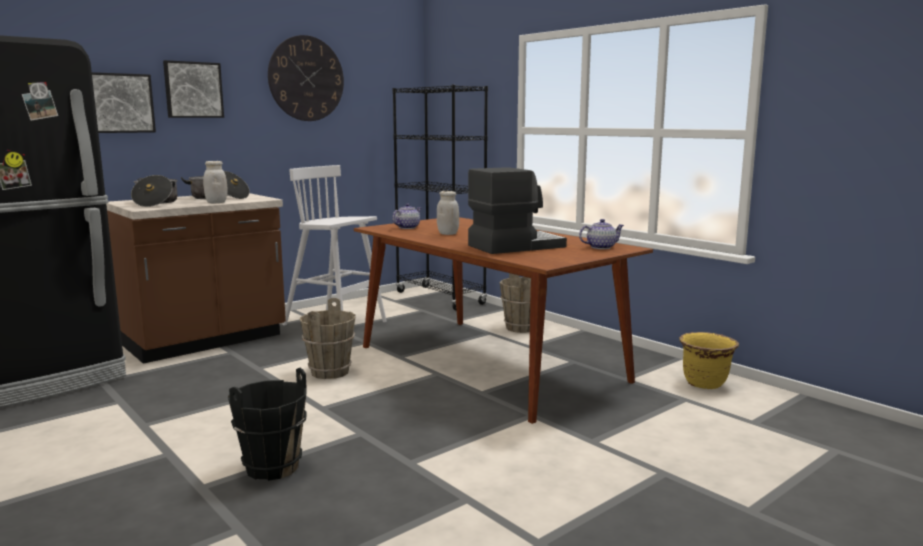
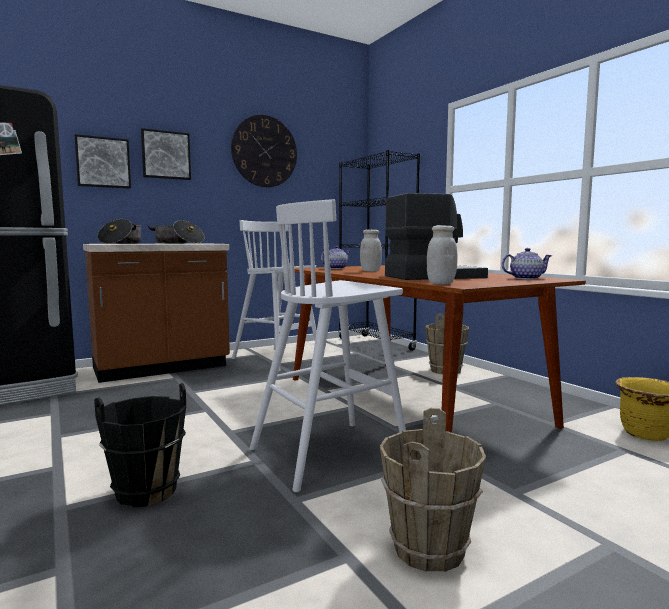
camera: 10 degrees right, 5 degrees down
(216, 202) = (170, 243): white jar -> white jar (441, 283)
(330, 372) = (253, 399): brown bucket -> brown bucket (430, 549)
(428, 420) = (331, 453): none -> white stool

